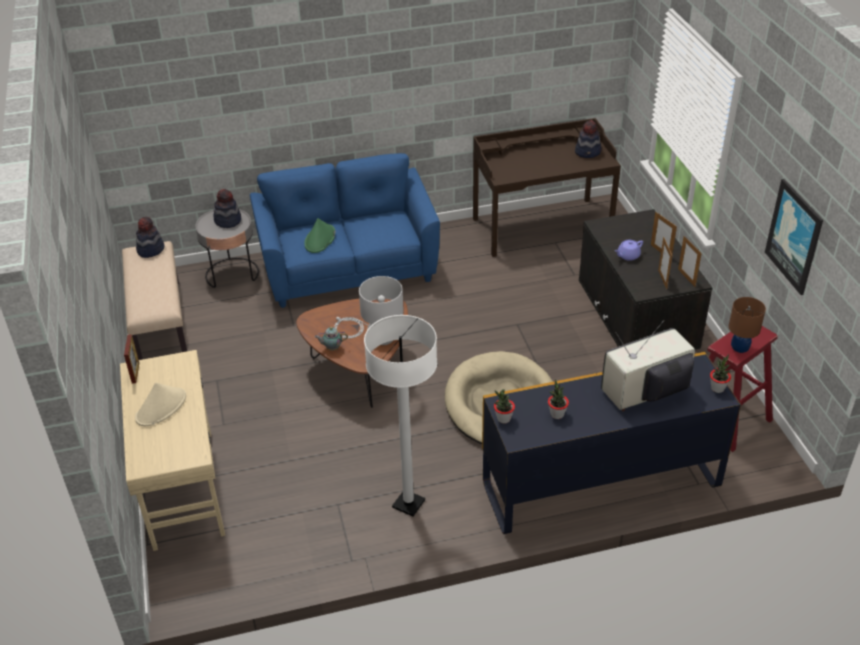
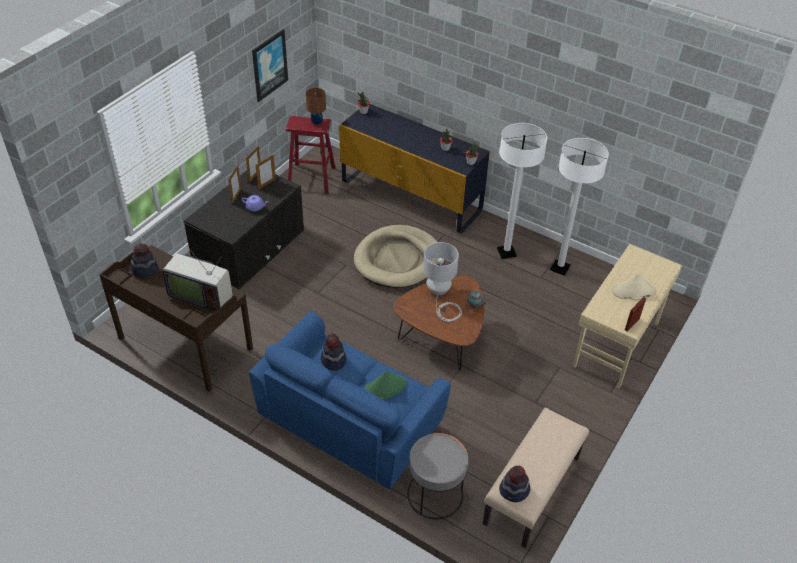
camera: 135 degrees left, 5 degrees up
(228, 220) = (432, 458): hat -> hat (333, 360)
(329, 534) = (560, 268): none -> white floor lamp
(647, 392) = (393, 129): television -> television (201, 295)

